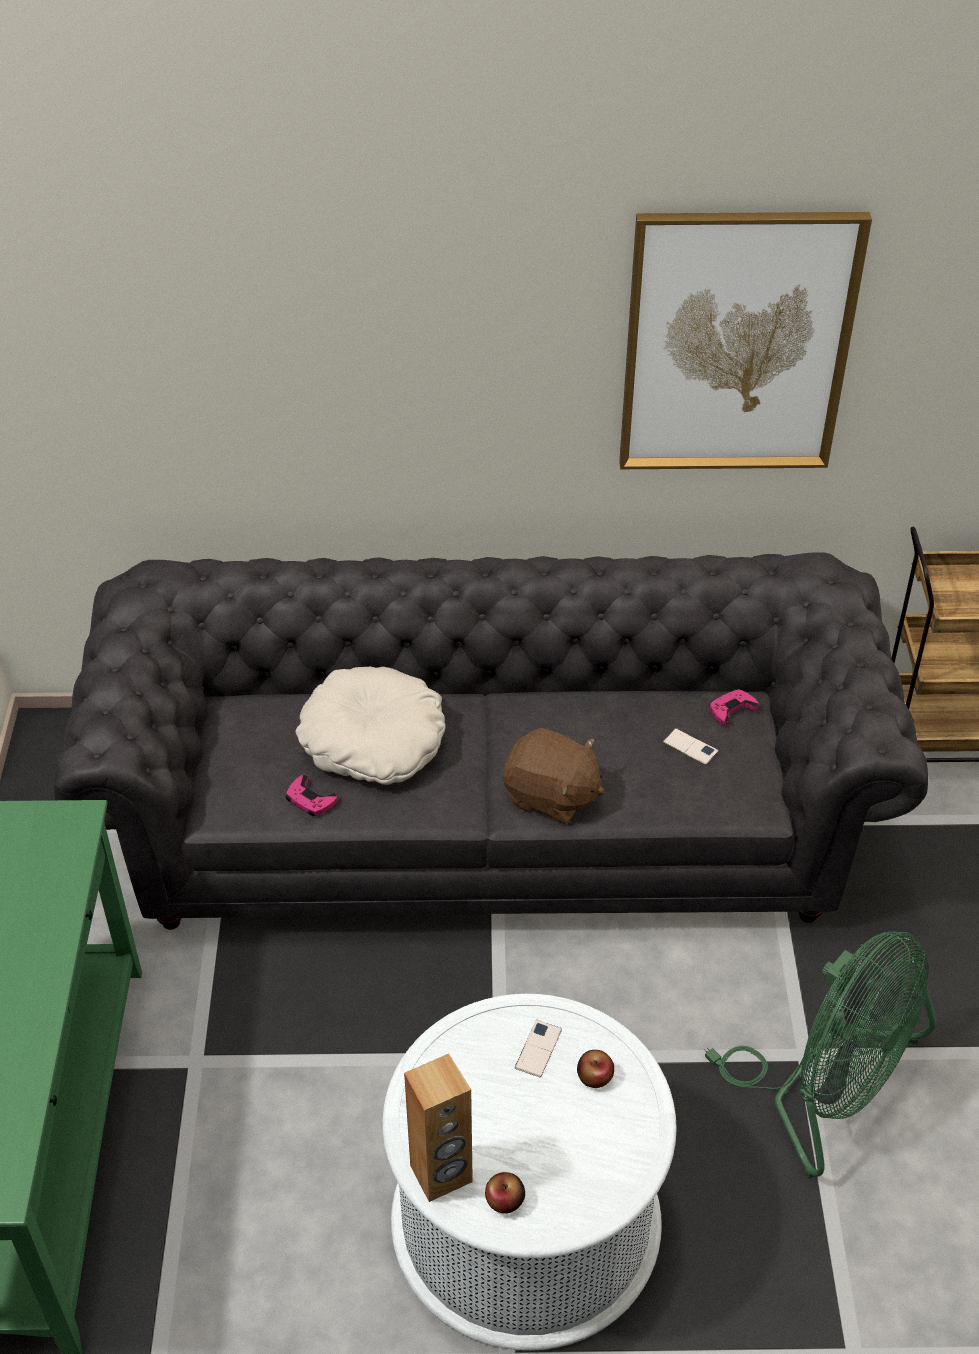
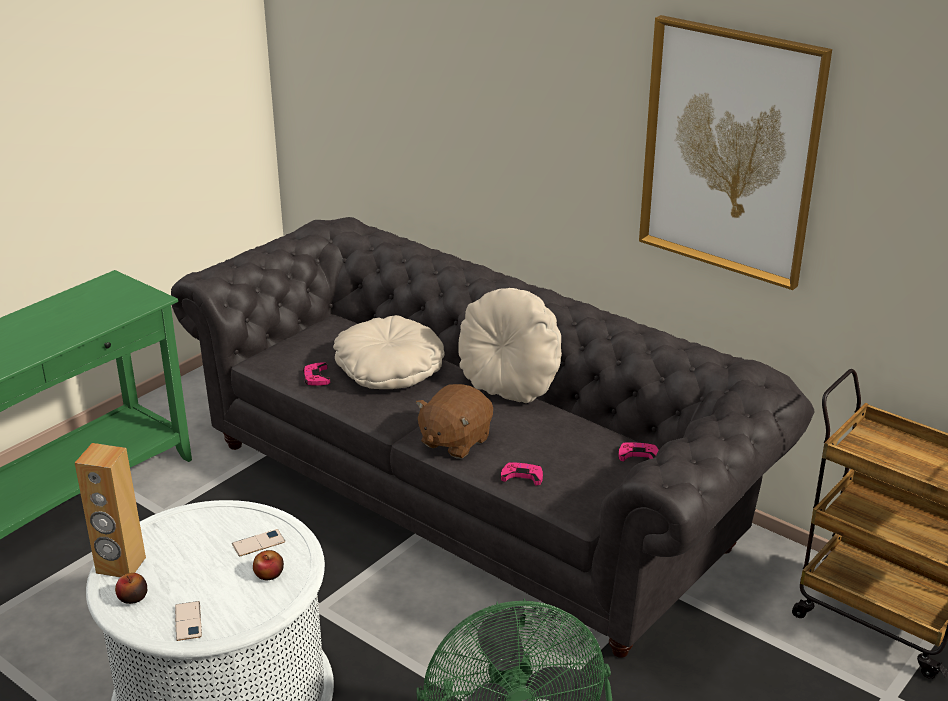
camera: 40 degrees right, 15 degrees down
(523, 696) = (509, 389): none -> beige pillow
(551, 796) = (454, 441): brown plush toy -> brown plush toy turned 60 degrees clockwise
(663, 800) = (522, 476): none -> pink game controller
(690, 747) = (580, 460): phone -> phone (188, 621)

